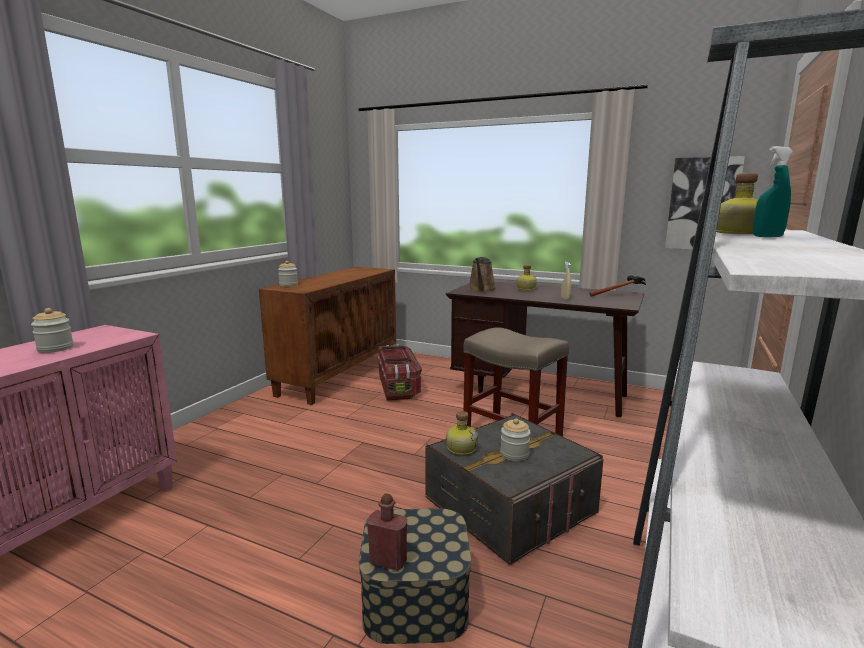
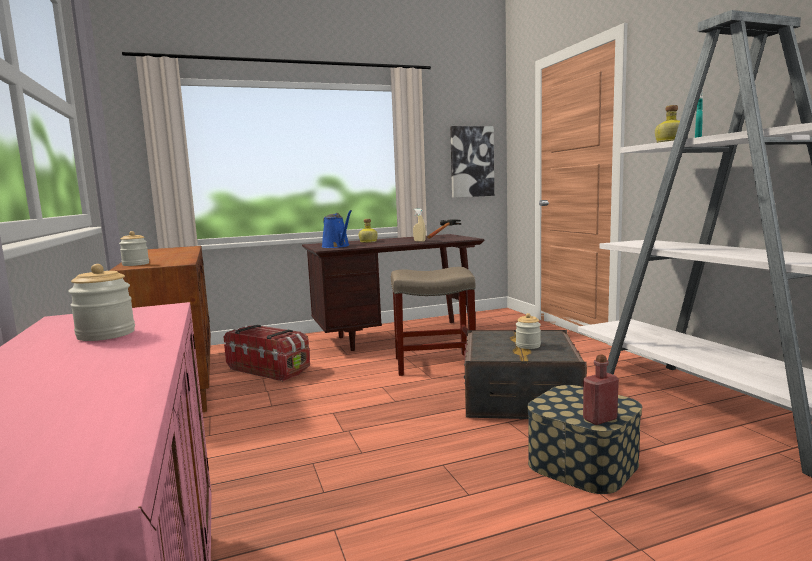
camera: 45 degrees left, 5 degrees down
(461, 448) = (493, 354): bottle -> none
(481, 290) = (337, 246): brown watering can -> blue watering can

